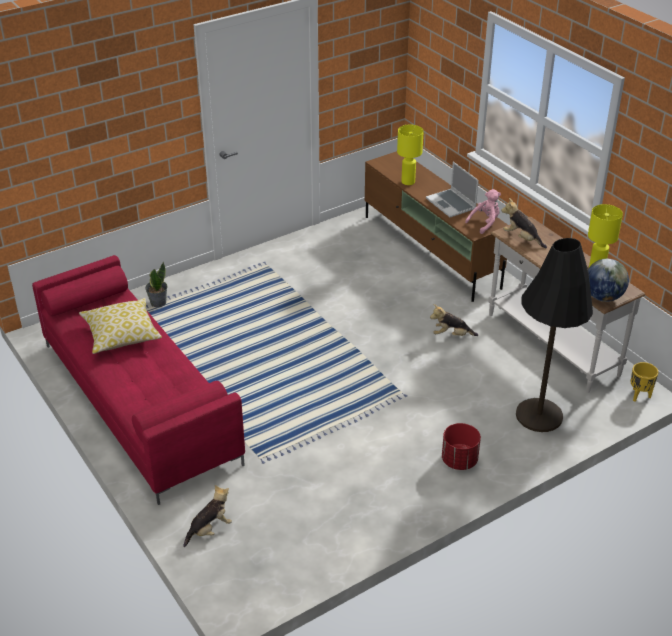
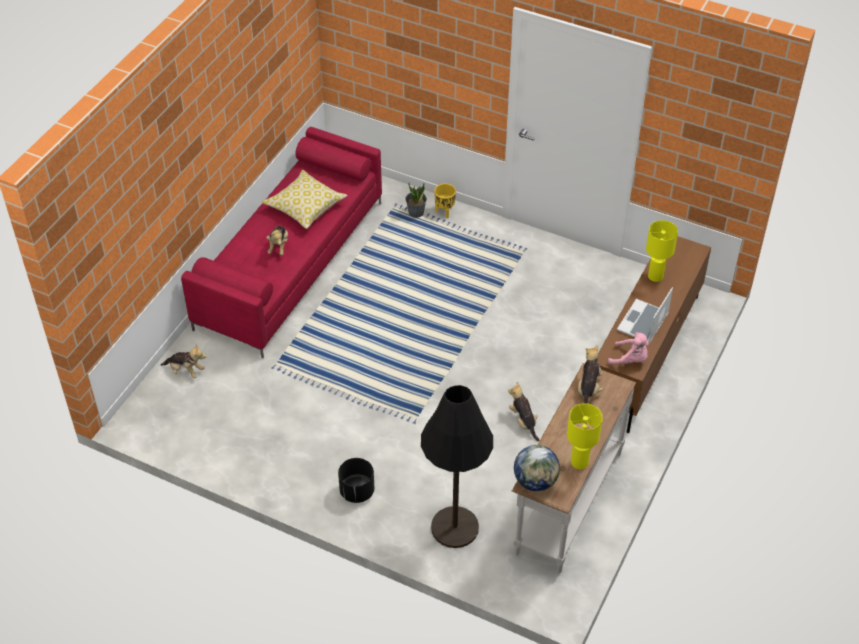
camera: 60 degrees right, 10 degrees up
(156, 369) = (278, 246): none -> plush toy
(459, 461) = (356, 491): red planter -> black planter
(639, 395) = (541, 597): yellow planter -> yellow planter (445, 212)

